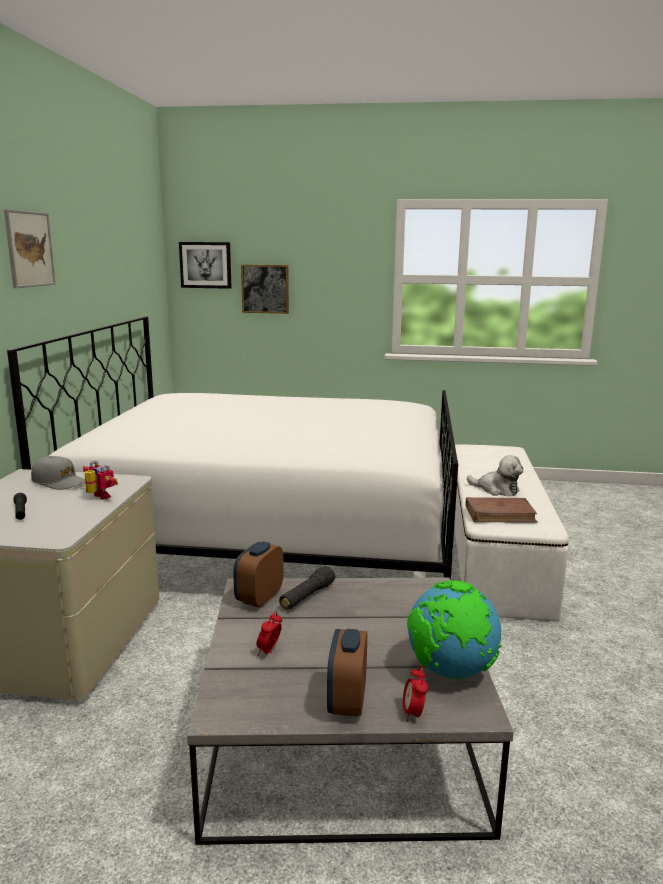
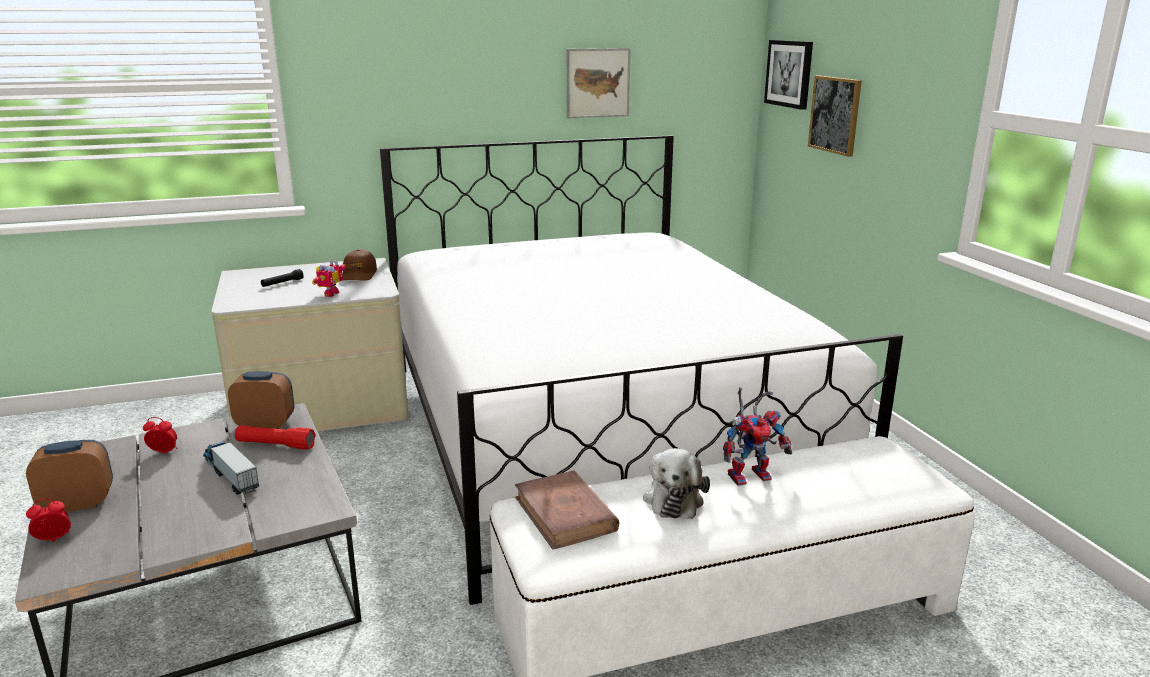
camera: 65 degrees right, 5 degrees up
(29, 249) = (439, 54): picture -> picture (598, 83)
(59, 482) = (359, 275): grey cap -> brown cap
(307, 596) = (275, 445): black flashlight -> red flashlight
(347, 620) = (230, 474): none -> toy truck
(450, 672) = (127, 548): globe -> none
(481, 471) = (751, 474): none -> toy robot

